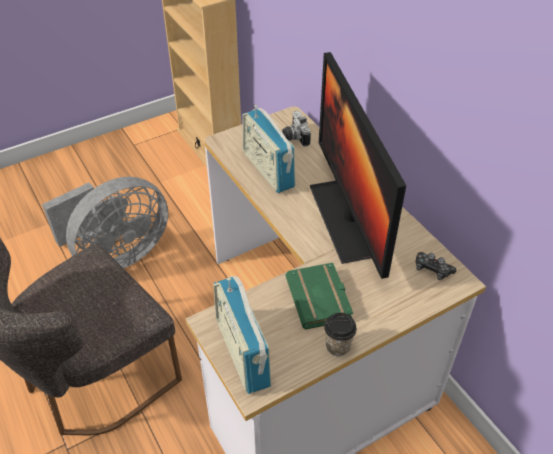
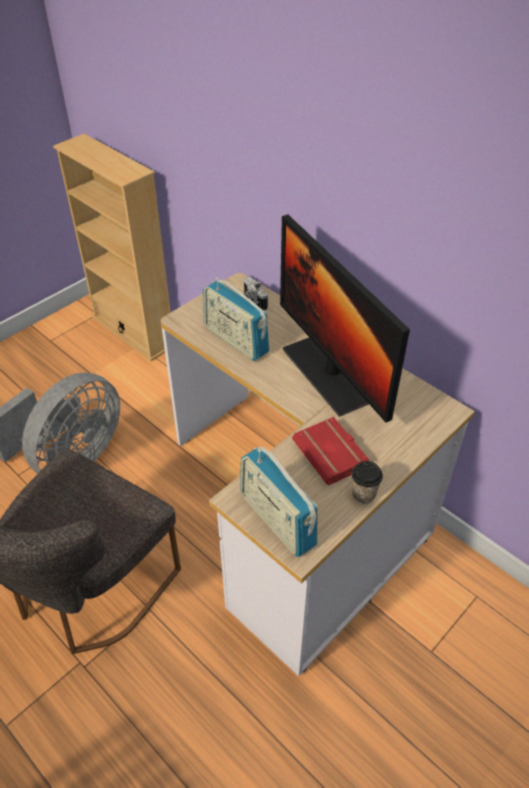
camera: 15 degrees left, 0 degrees up
(321, 300) = (332, 454): green book -> red book
(432, 269) = (423, 405): game controller -> none

